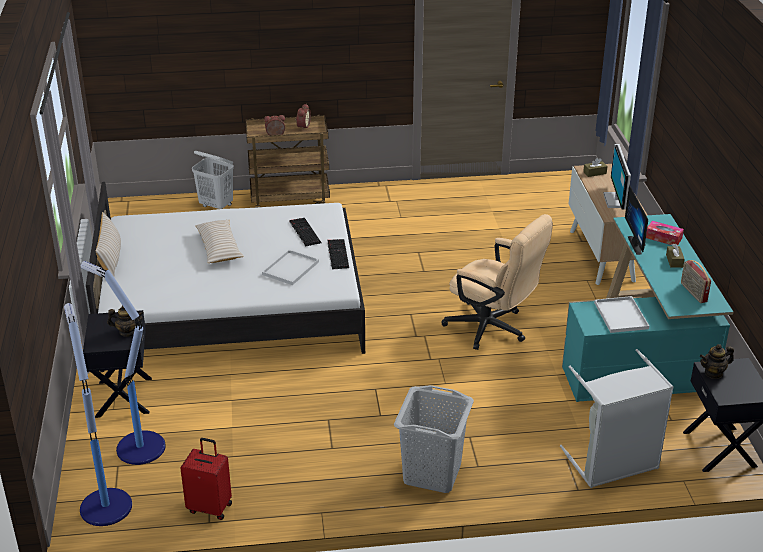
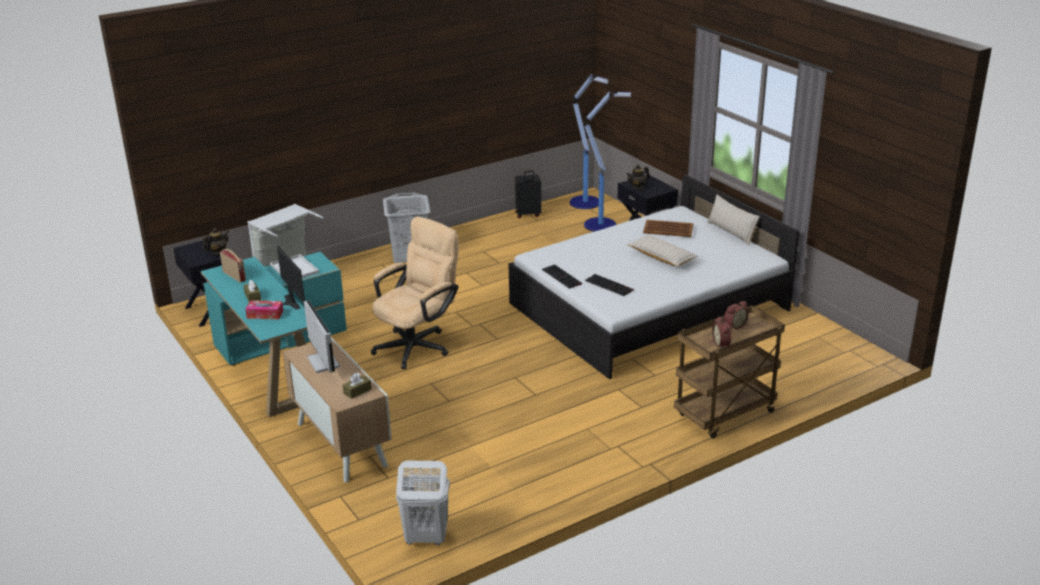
camera: 155 degrees right, 5 degrees down
(167, 277) = (668, 229): none -> brown tray
(210, 507) = (528, 214): red suitcase -> black suitcase
(216, 206) = (787, 386): white laundry basket -> white laundry basket (425, 538)
(290, 267) = (587, 258): white tray -> none
(493, 329) = (418, 345): beige office chair -> beige office chair turned 120 degrees clockwise

